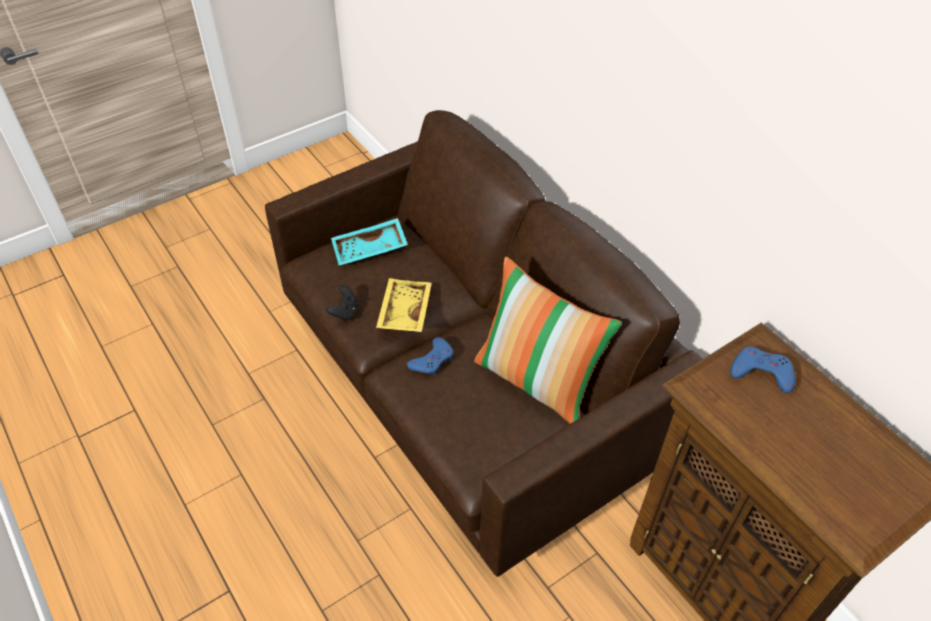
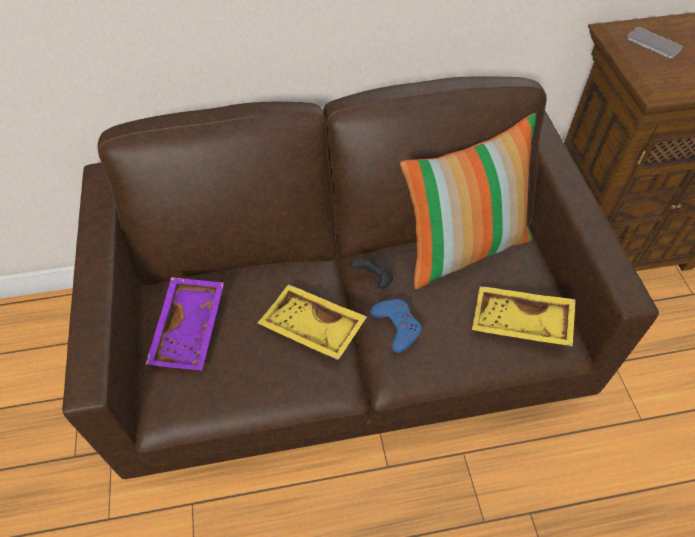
camera: 65 degrees left, 5 degrees up
(345, 312) = (277, 391): black game controller -> black game controller (373, 280)
(370, 250) = (191, 330): turquoise tray -> purple tray
(478, 440) = (520, 324): none -> yellow tray
(761, 372) = (653, 44): blue game controller -> phone

